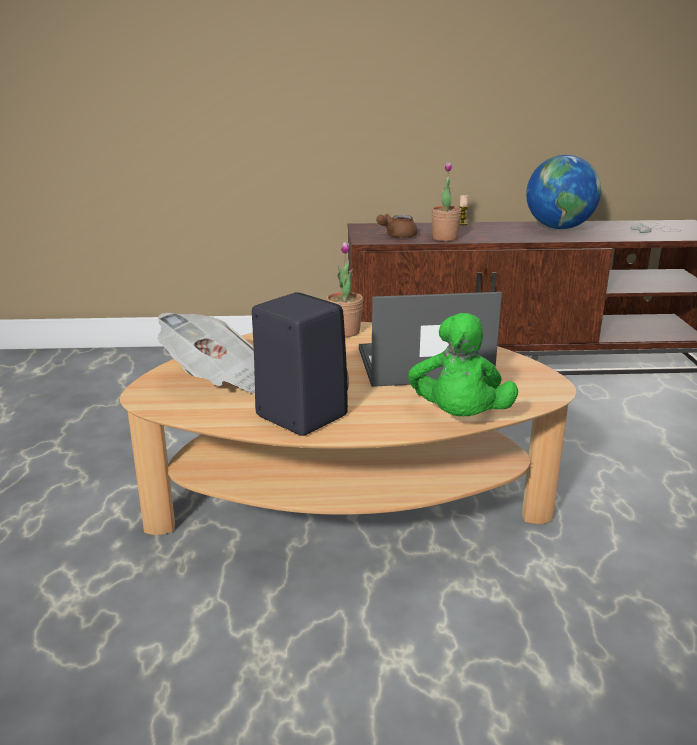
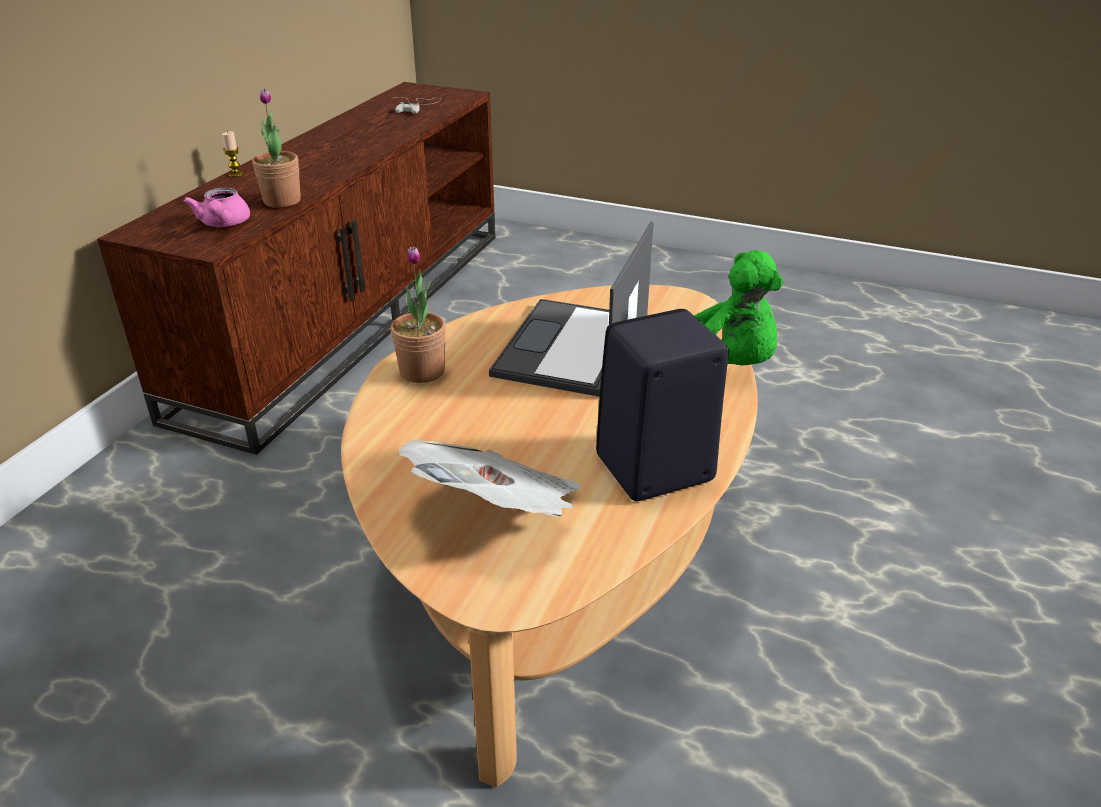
camera: 65 degrees left, 10 degrees up
(397, 236) = (223, 224): brown teapot -> pink teapot
(559, 228) = (339, 137): globe -> none

